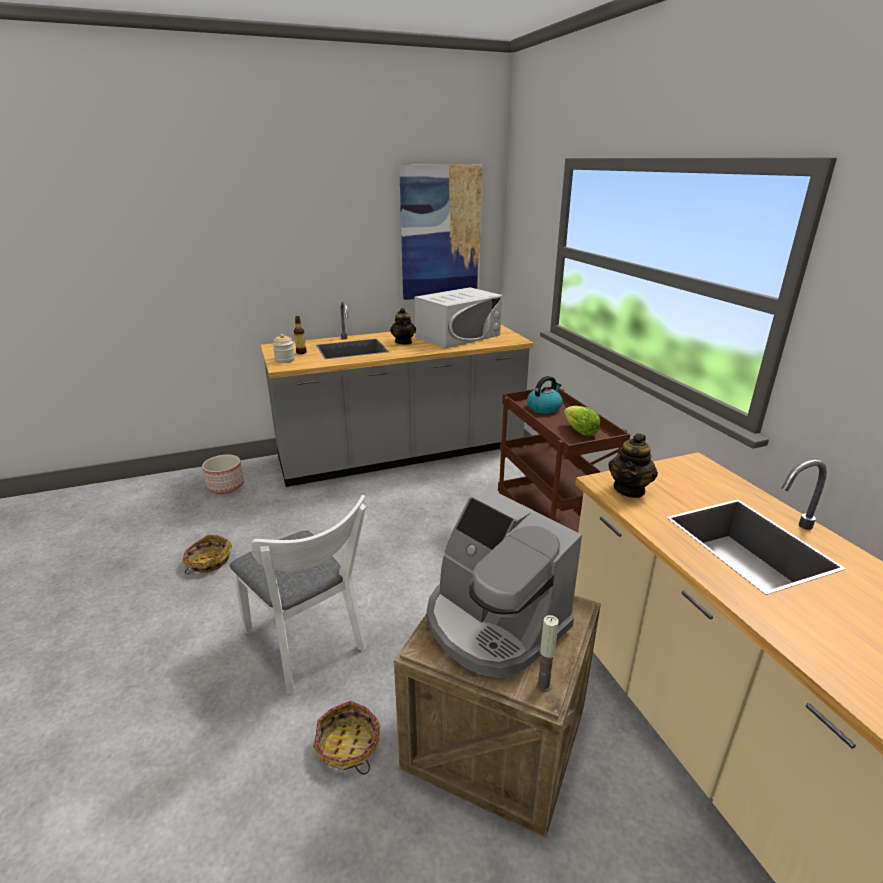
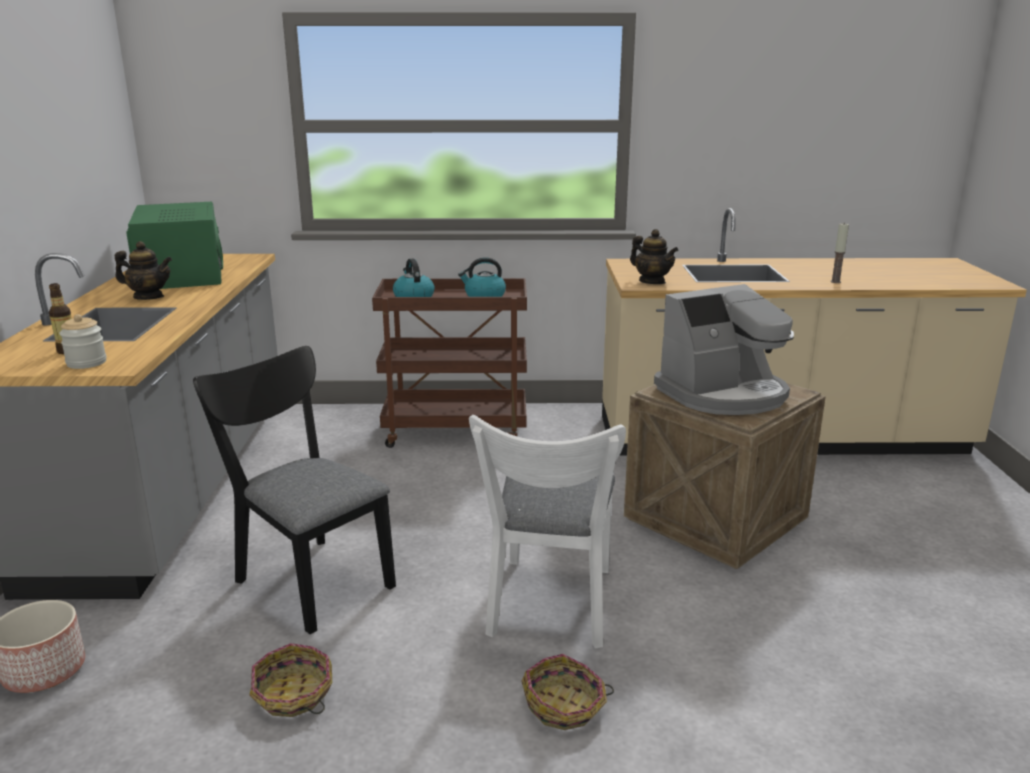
camera: 70 degrees left, 5 degrees down
(308, 645) = (550, 608): white chair -> white chair turned 120 degrees clockwise
(318, 530) = (308, 578): none -> black chair
(348, 746) = (703, 596): basket -> basket (565, 706)
(440, 233) = (87, 126): picture -> none
(458, 336) = (182, 273): white microwave -> green microwave
(543, 685) = (793, 391): candle -> candle (835, 282)
(580, 431) = (484, 296): lettuce -> kettle

